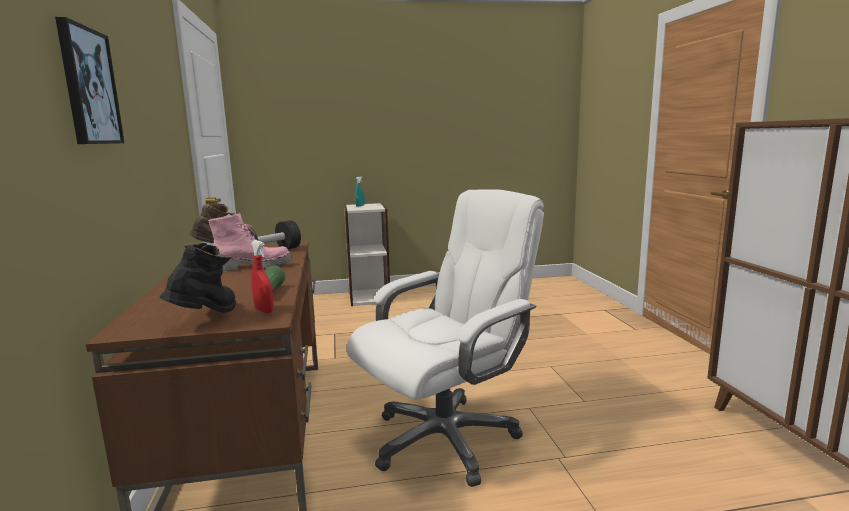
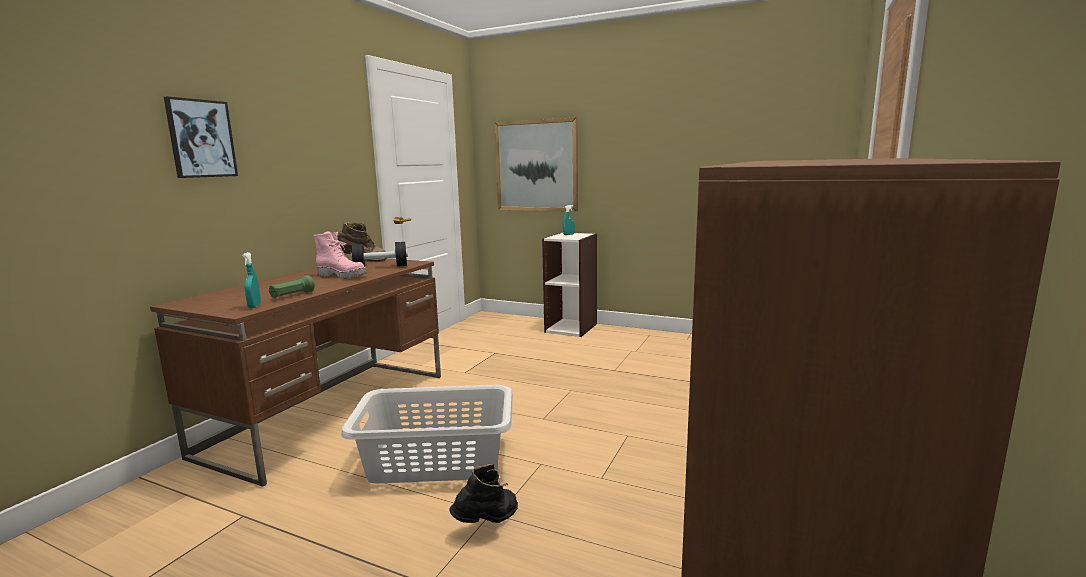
camera: 35 degrees right, 0 degrees up
(207, 319) = (221, 304): black boot -> black boot (487, 522)
(264, 311) = (254, 306): red spray bottle -> turquoise spray bottle
(313, 138) = (536, 166): none -> picture
(445, 438) = (437, 461): white office chair -> grey laundry basket

